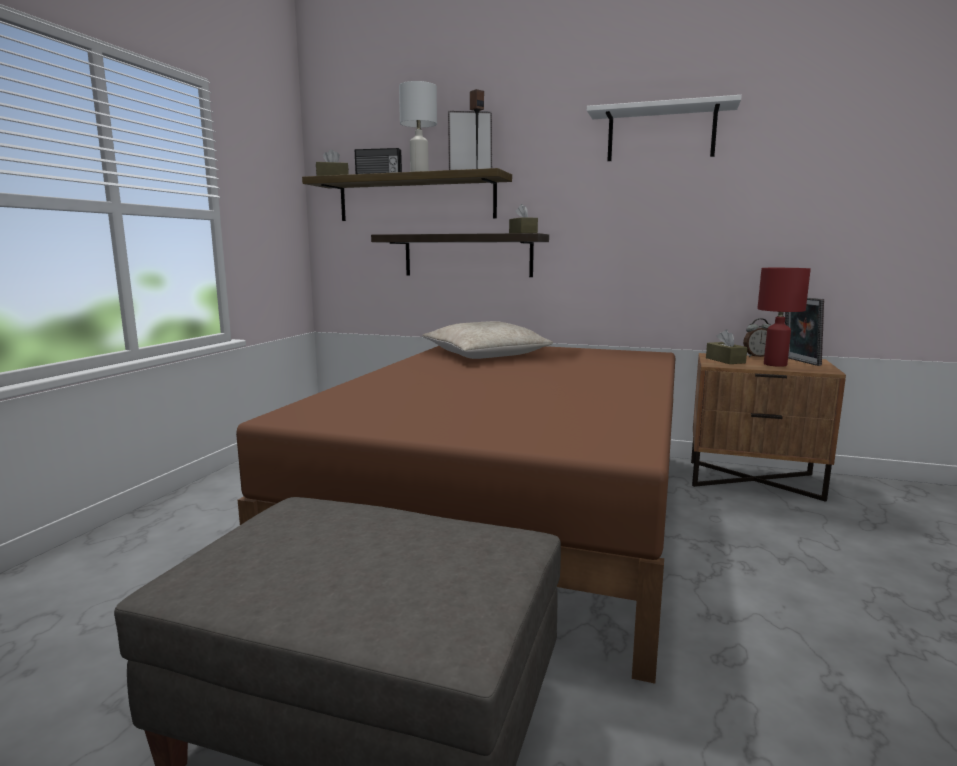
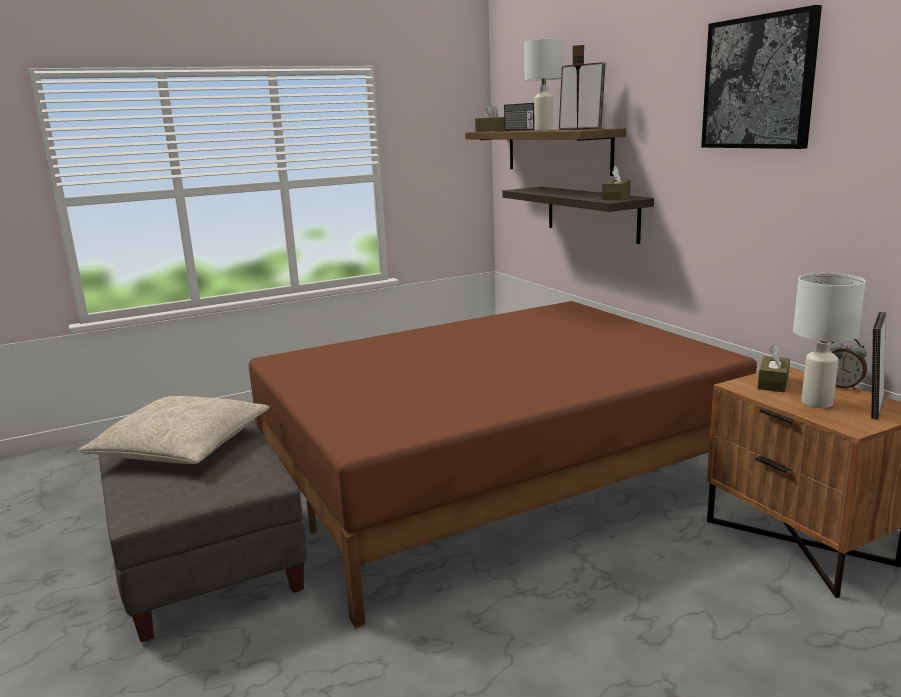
camera: 45 degrees right, 5 degrees up
(486, 354) = (552, 324): beige pillow -> beige pillow (182, 446)
(661, 134) = (759, 83): white shelf -> picture
(774, 364) = (815, 402): red table lamp -> white table lamp

